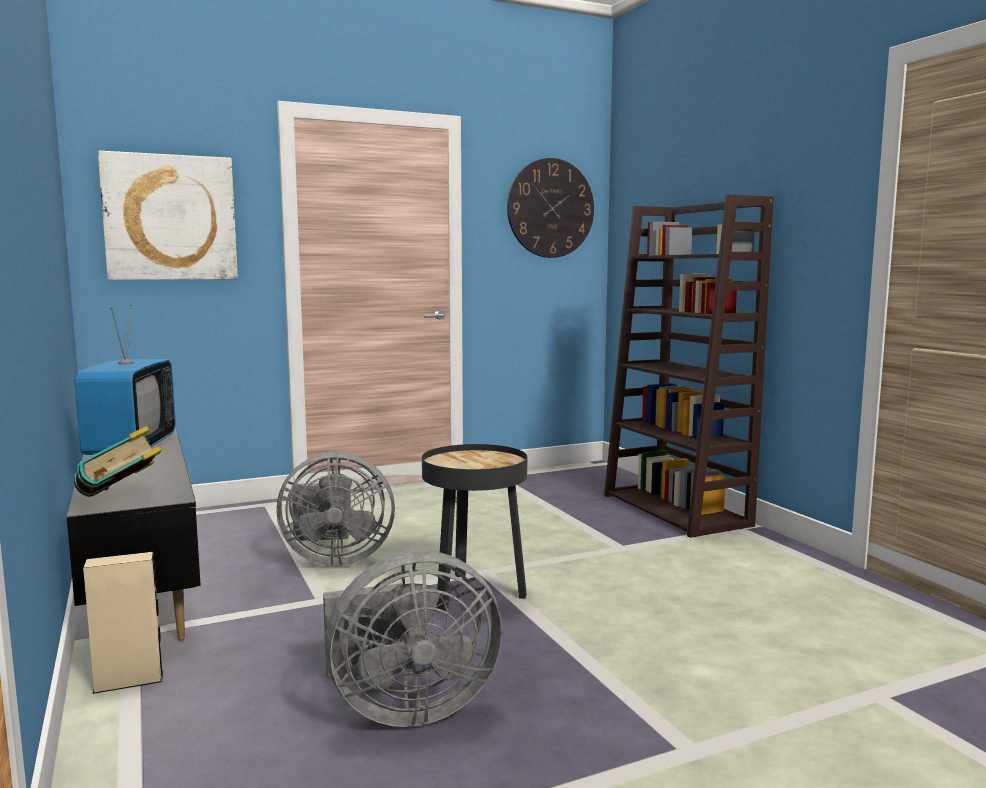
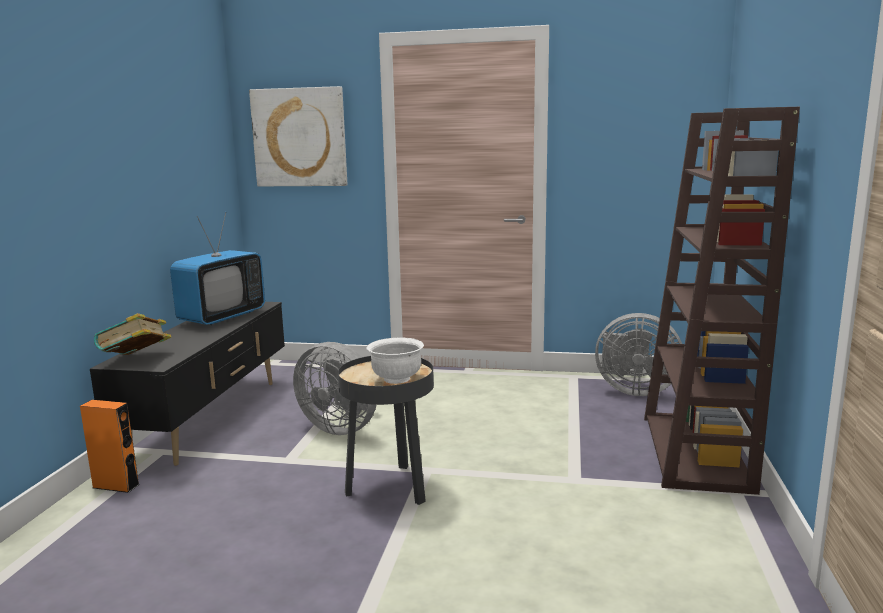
camera: 35 degrees right, 5 degrees up
(129, 681) = (116, 486): beige speaker -> orange speaker
(406, 708) = (210, 568): grey fan -> grey fan (633, 390)
(494, 463) = (396, 379): none -> white bowl
(550, 208) = (650, 111): wall clock -> none

